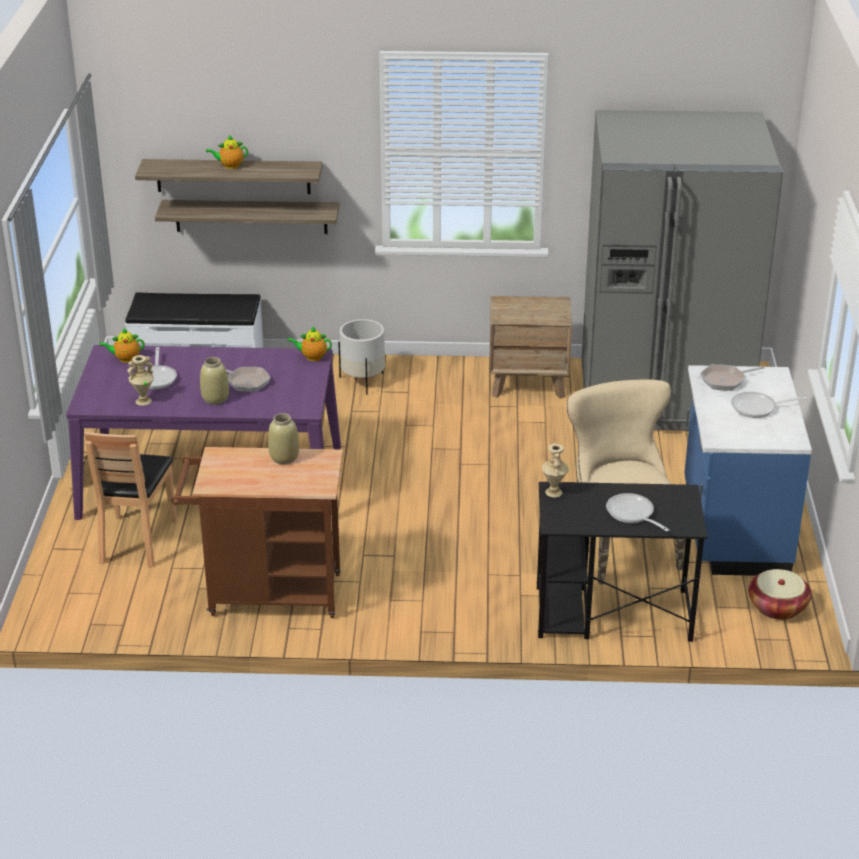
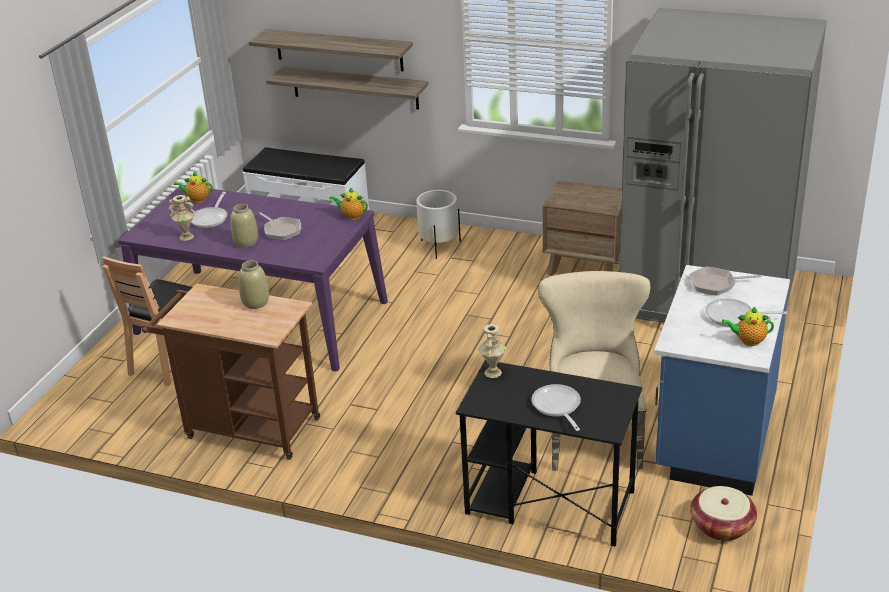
camera: 20 degrees right, 0 degrees up
(230, 166) = (331, 40): teapot -> teapot (748, 341)

